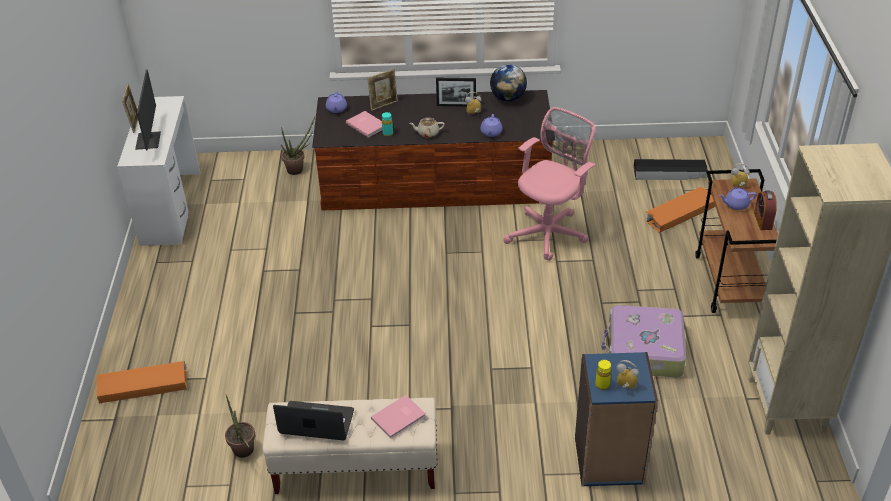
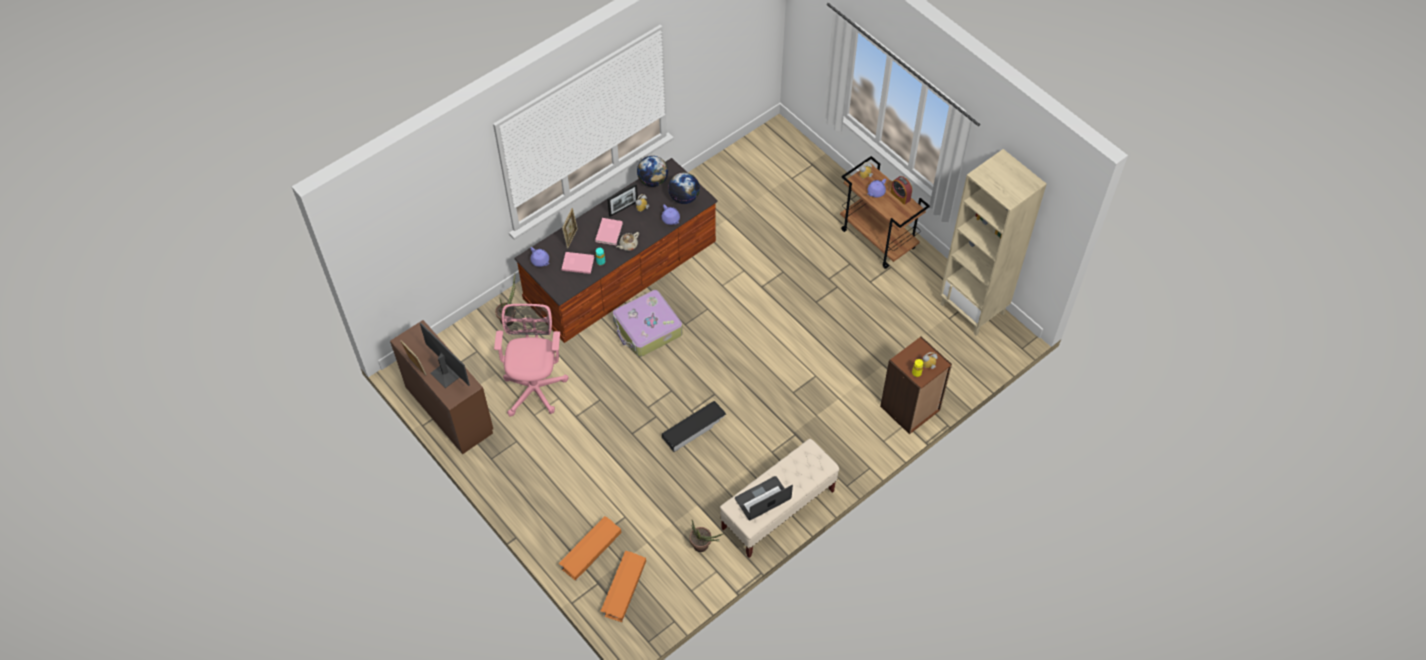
camera: 40 degrees left, 15 degrees up
(170, 208) = (449, 409): white desk -> brown desk
(399, 418) = (806, 464): pink book -> pink book (610, 232)
(523, 123) = (684, 198): none -> globe
(549, 232) = (737, 266): pink office chair -> pink office chair (535, 387)
(609, 461) = (910, 409): blue bookcase -> brown bookcase
(644, 350) = (868, 321): suitcase -> suitcase (647, 329)
(669, 173) = (771, 168): black storage box -> black storage box (694, 428)
(679, 213) = (805, 200): orange storage box -> orange storage box (623, 588)

